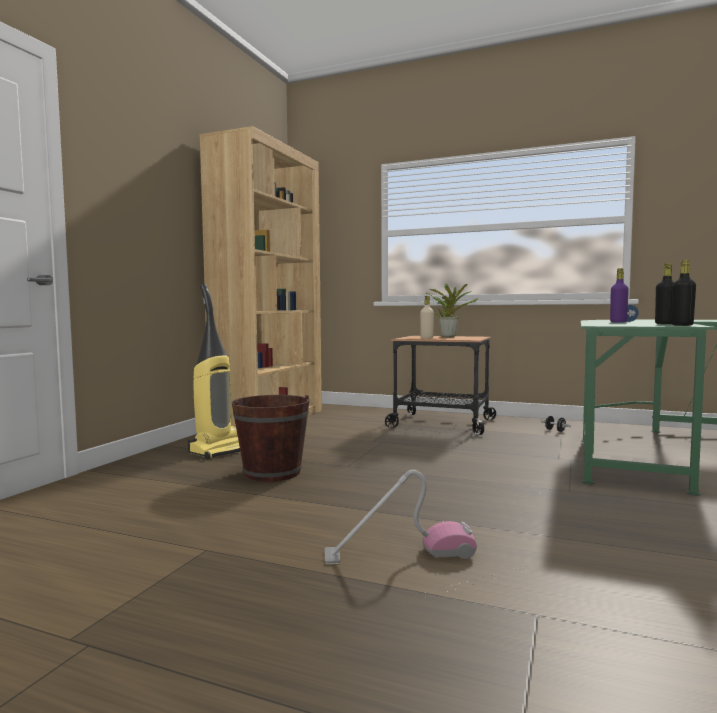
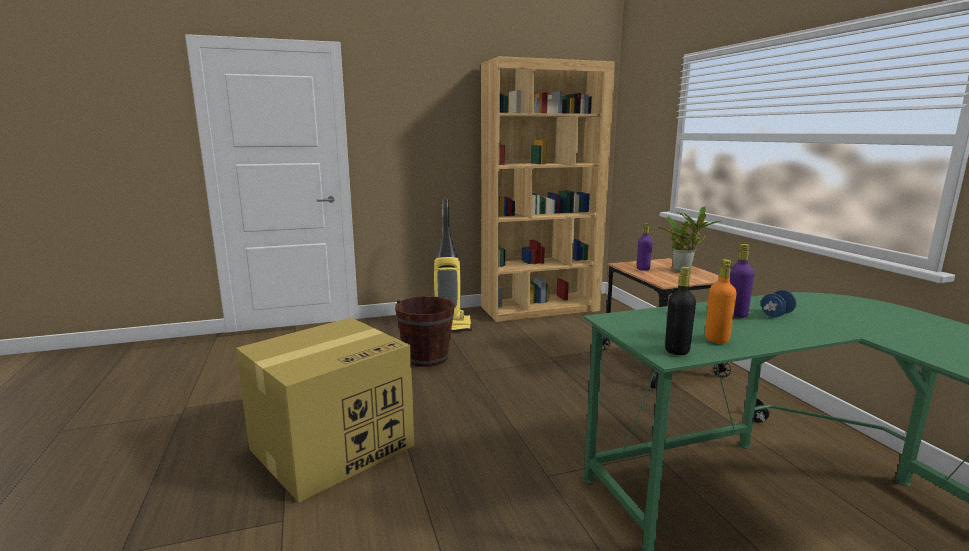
camera: 50 degrees right, 10 degrees up
(399, 554) = (333, 446): vacuum cleaner -> cardboard box
(427, 338) = (643, 269): beige bottle -> purple bottle
(665, 324) = (716, 339): black bottle -> orange bottle

